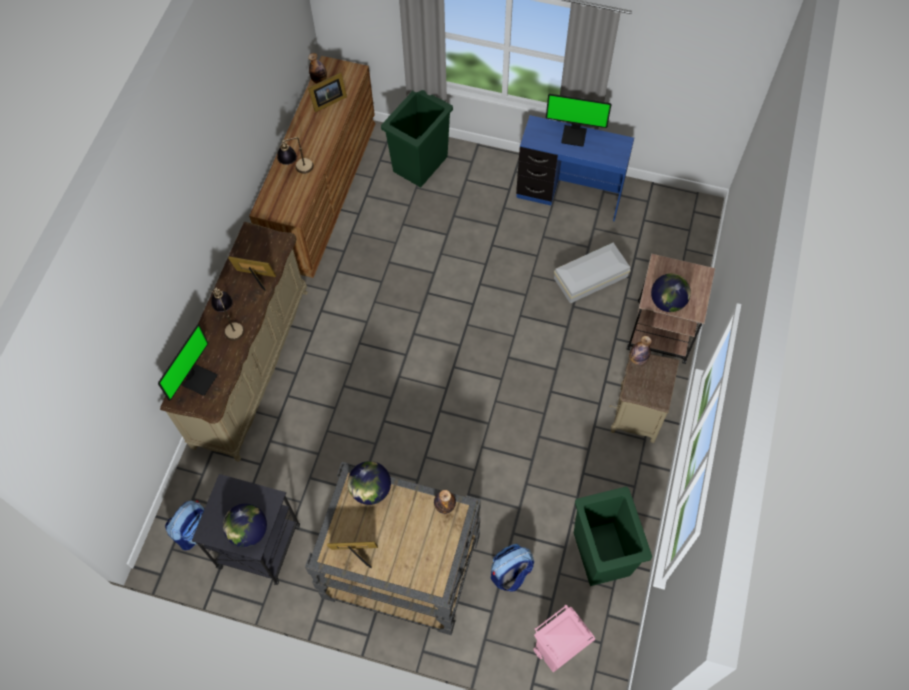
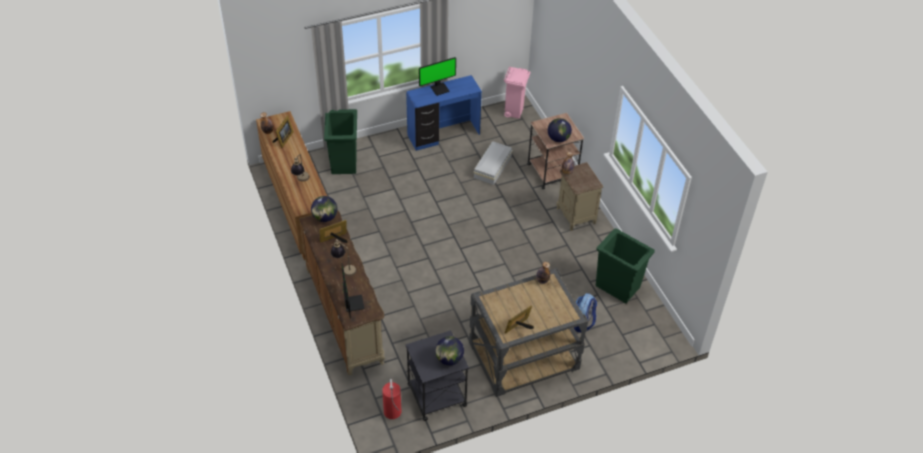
camera: 40 degrees left, 15 degrees down
(194, 531) = (392, 412): backpack -> fire extinguisher
(370, 490) = (498, 296): globe -> globe (325, 218)
(556, 651) = (637, 342): pink trash can -> pink trash can (514, 112)

